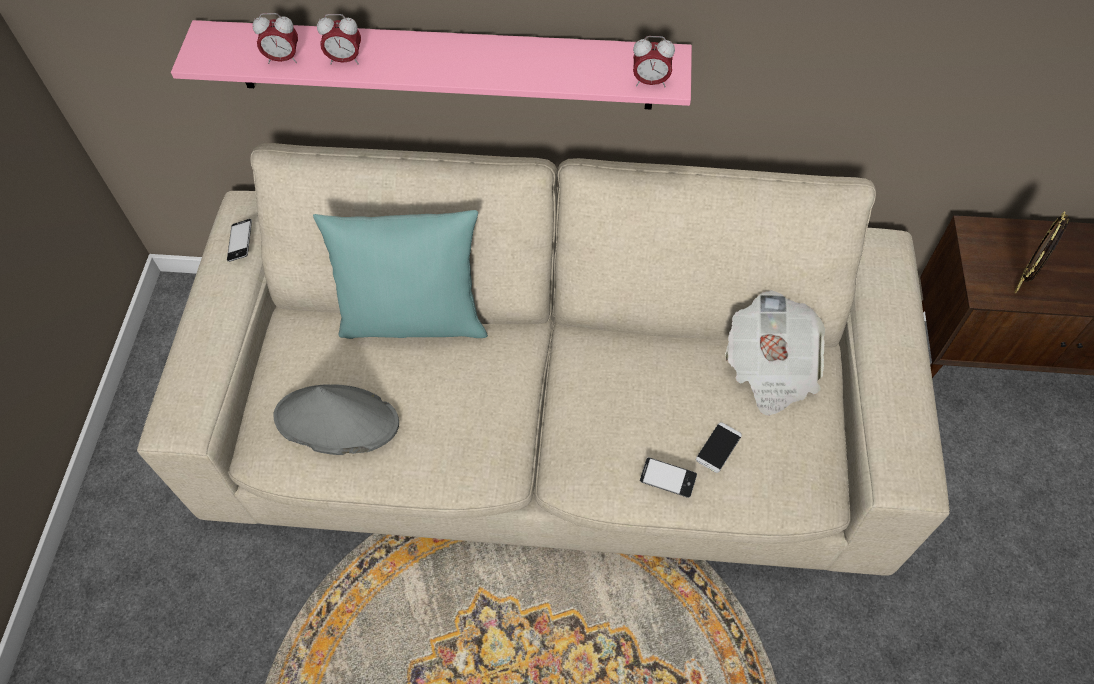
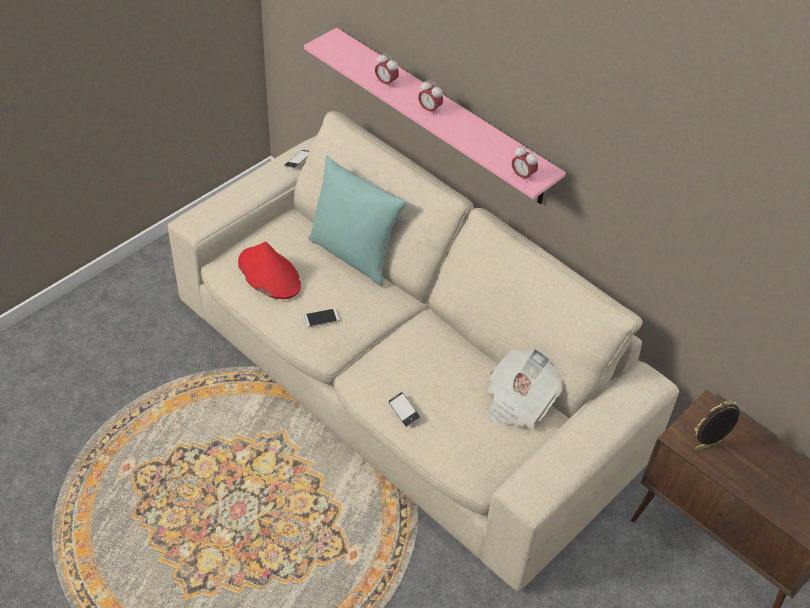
camera: 35 degrees right, 10 degrees down
(283, 59) = (358, 67): alarm clock -> alarm clock (429, 110)
(336, 421) = (269, 274): grey hat -> red hat
(718, 447) = (447, 416): phone -> phone (321, 318)

